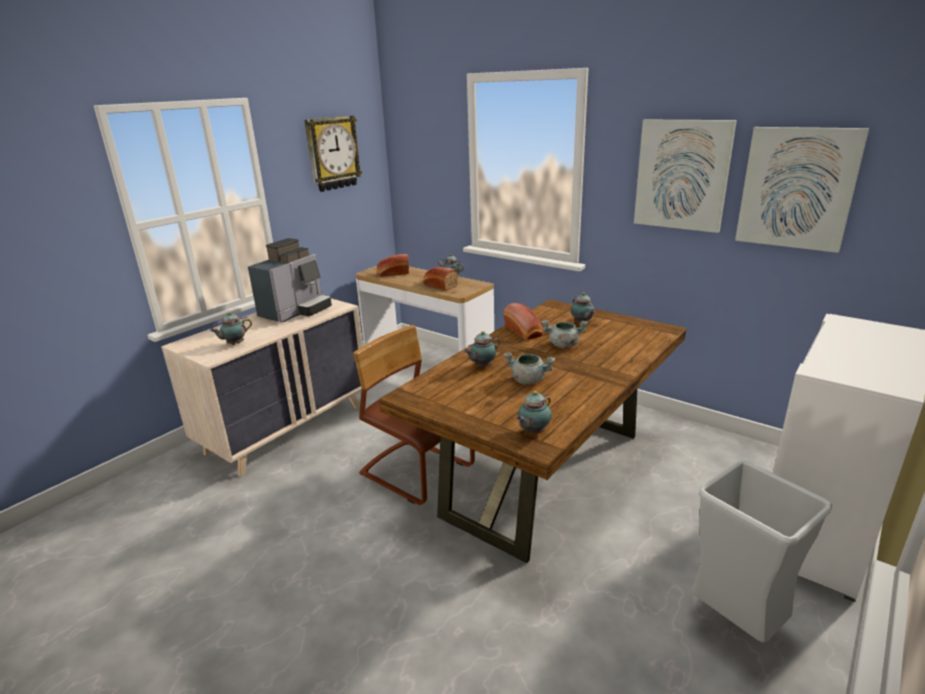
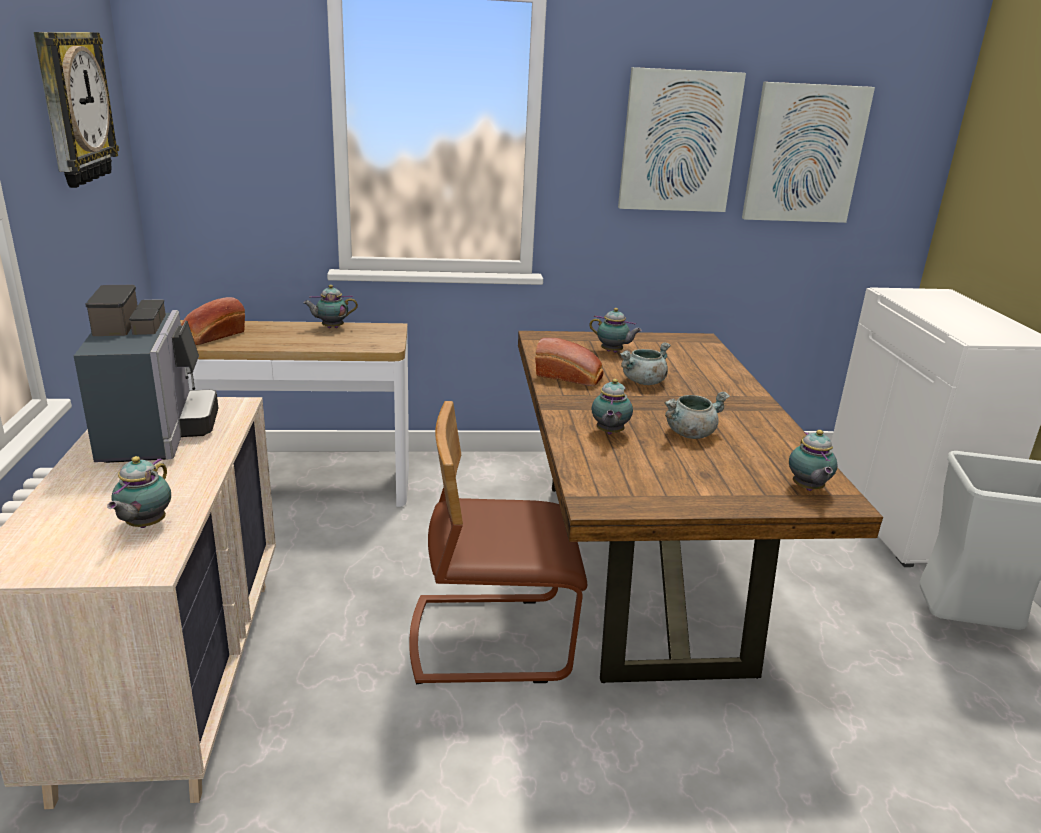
camera: 45 degrees left, 0 degrees up
(439, 285) = (331, 340): bread -> none

